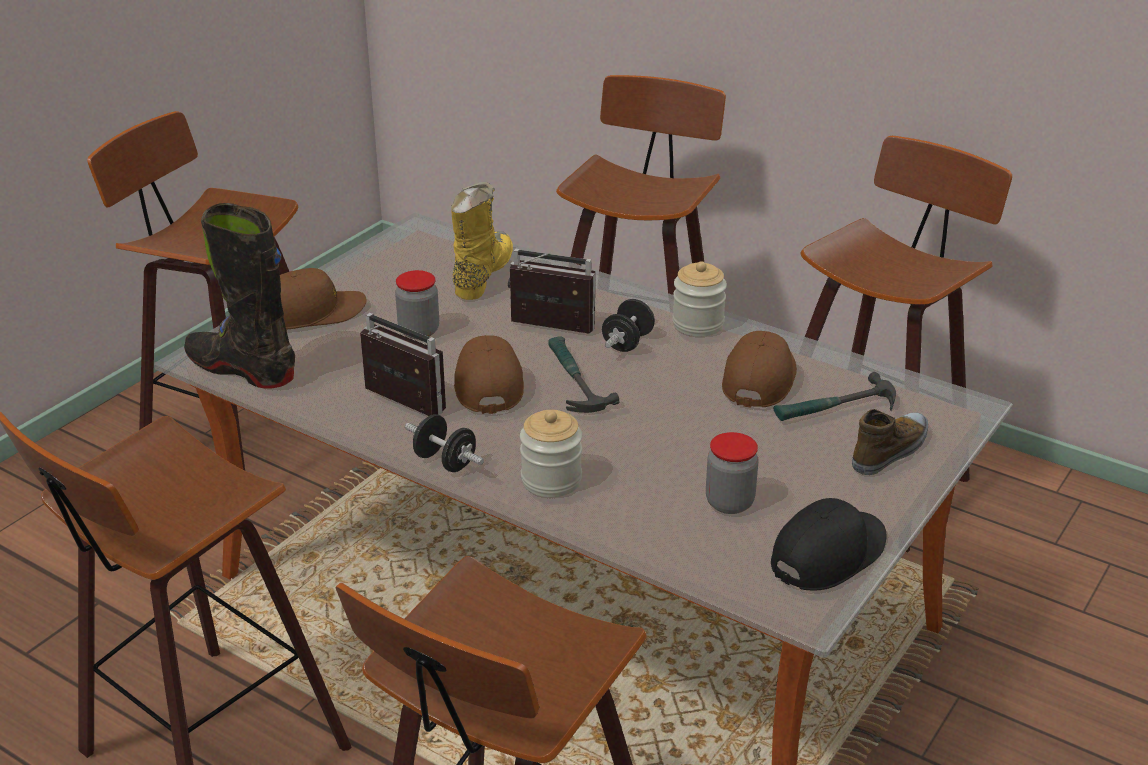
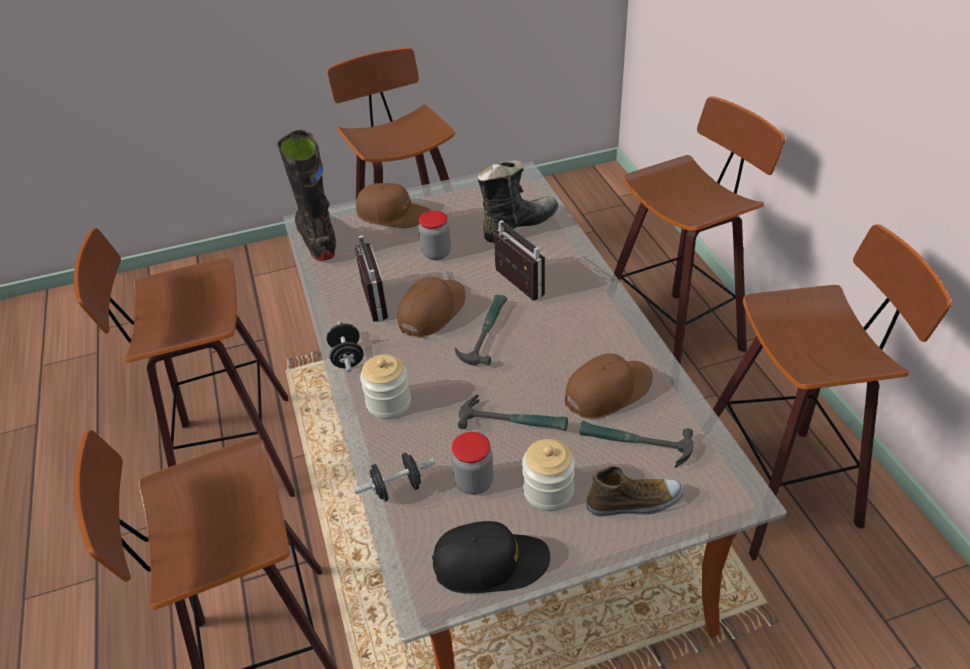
camera: 40 degrees right, 10 degrees up
(481, 275) = (518, 225): yellow boot -> black boot
(627, 342) = (552, 318): black dumbbell -> black dumbbell (397, 488)
(698, 324) = (615, 325): jar -> jar (548, 491)
(702, 439) = (513, 421): none -> hammer

